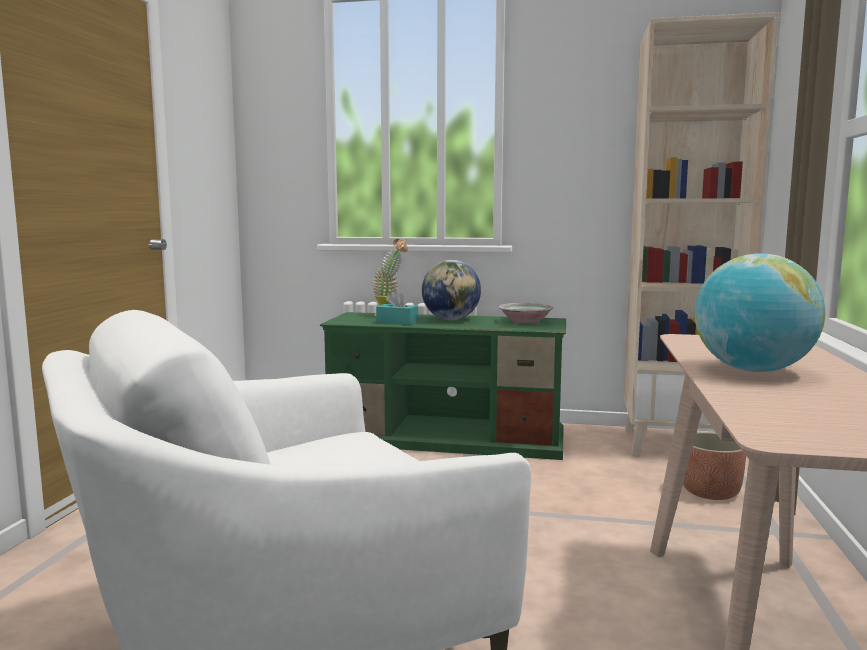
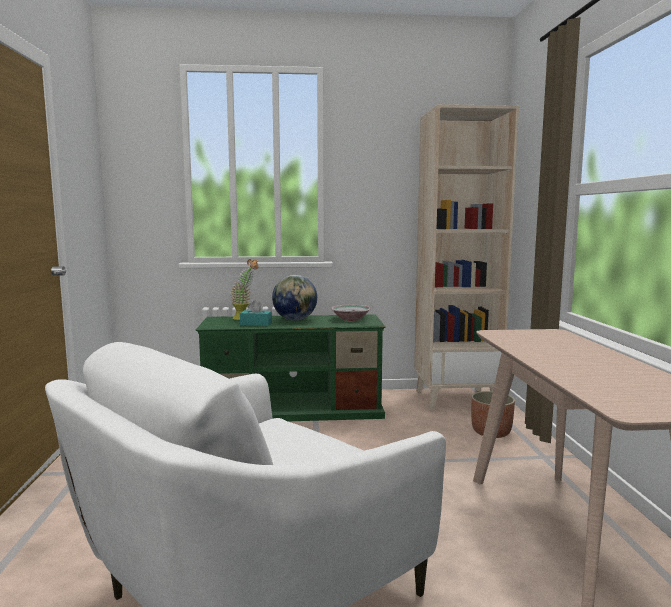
camera: 15 degrees left, 0 degrees up
(753, 370) = (561, 358): globe -> none

